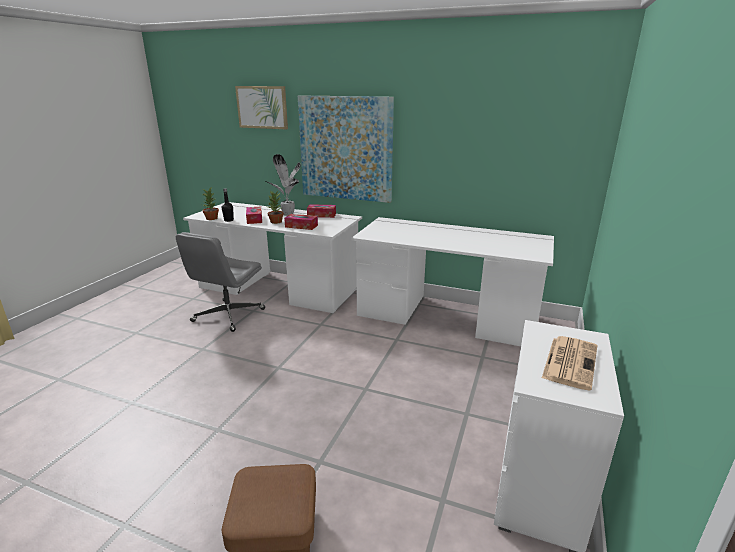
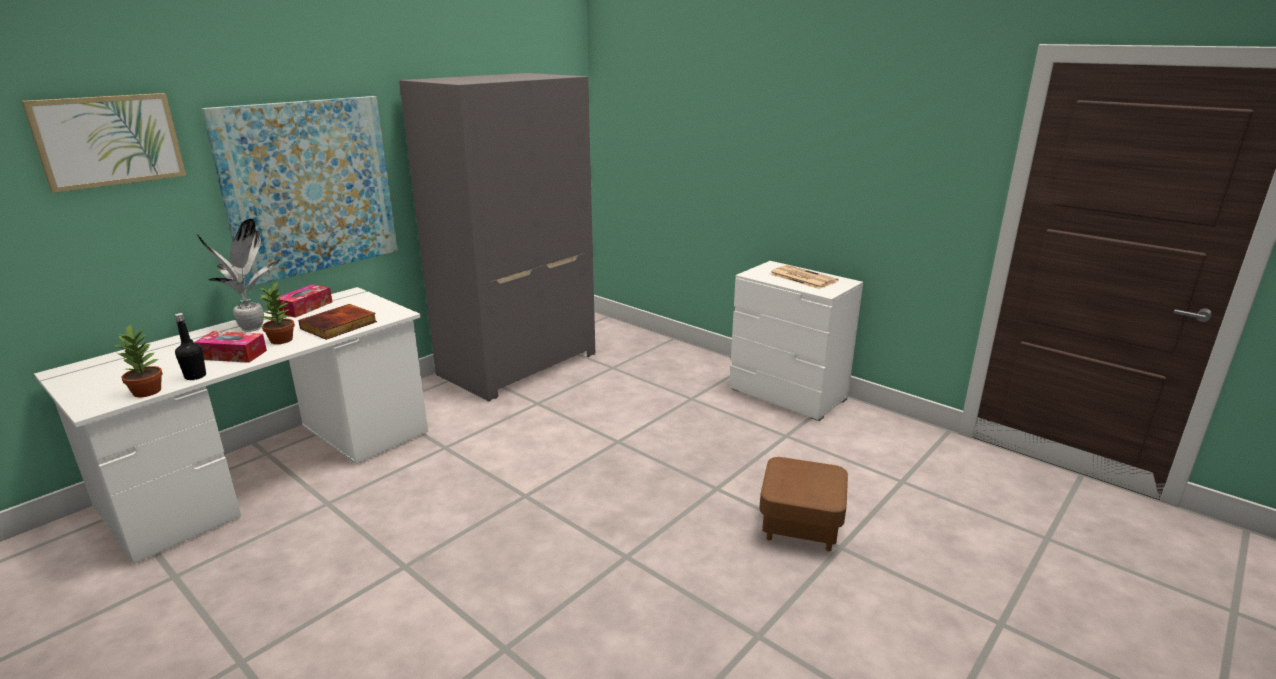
camera: 70 degrees left, 0 degrees up
(228, 315) = (313, 532): grey office chair -> none
(301, 226) = (339, 325): tissue box -> book
(447, 316) = (518, 363): white desk -> grey wardrobe

